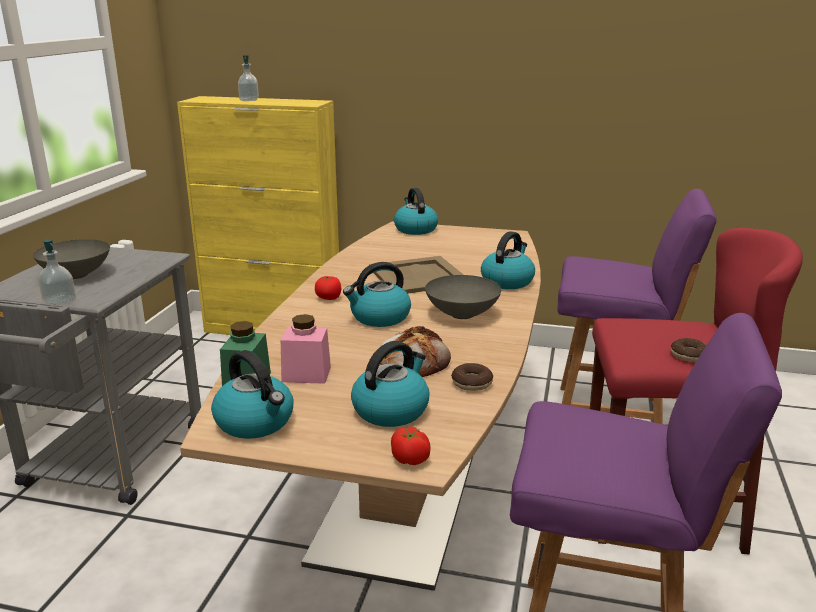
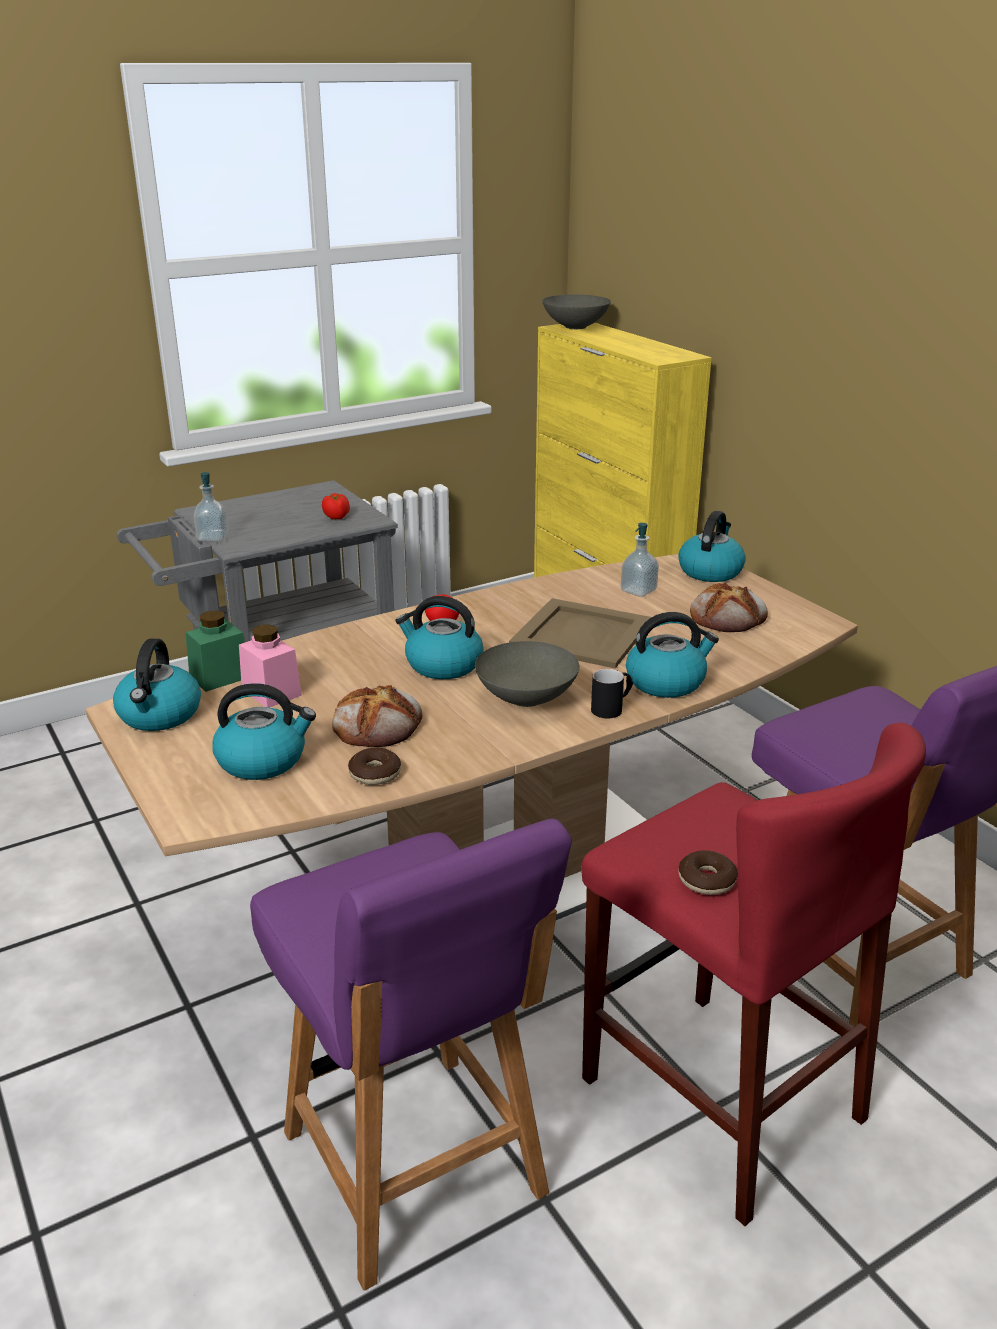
camera: 45 degrees right, 5 degrees up
(77, 275) = (272, 515): grey bowl -> grey bowl (576, 327)
(249, 100) = (615, 338): soap dispenser -> soap dispenser (638, 591)
(410, 459) = (187, 810): tomato -> tomato (336, 517)
(469, 245) = (728, 616): none -> bread
(510, 301) = (612, 708): none -> black mug

